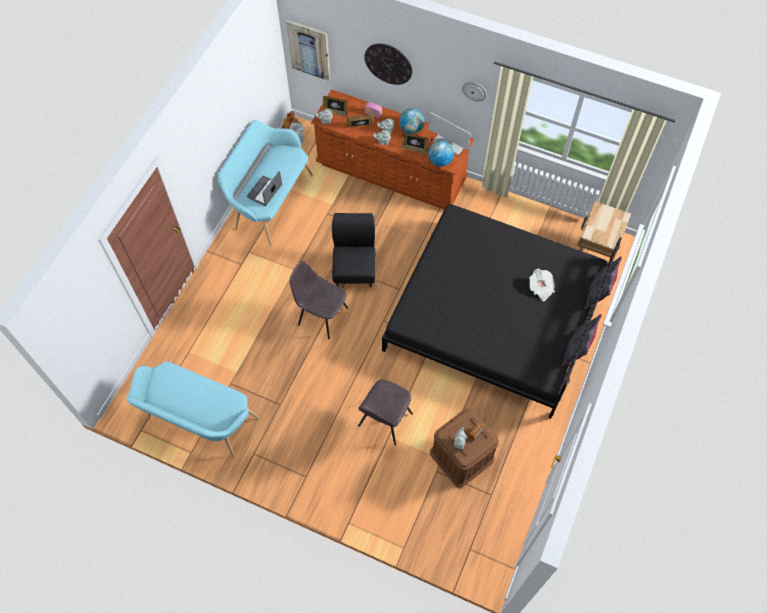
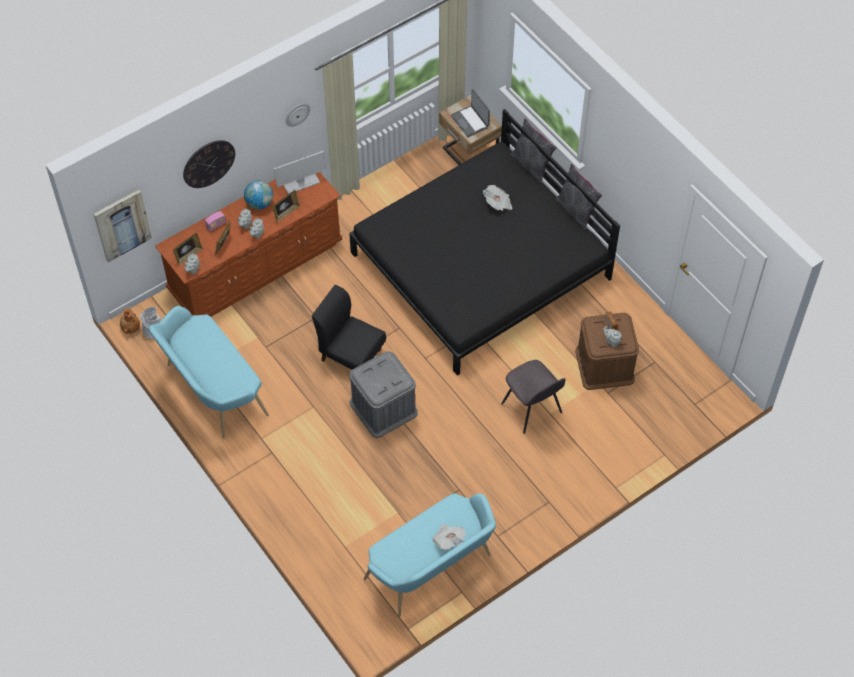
camera: 60 degrees left, 5 degrees down
(199, 412) = (448, 540): none -> newspaper
(265, 191) = (227, 371): laptop -> laptop (470, 121)
(321, 315) = (383, 408): grey chair -> grey storage box
(440, 161) = (316, 200): globe -> none

